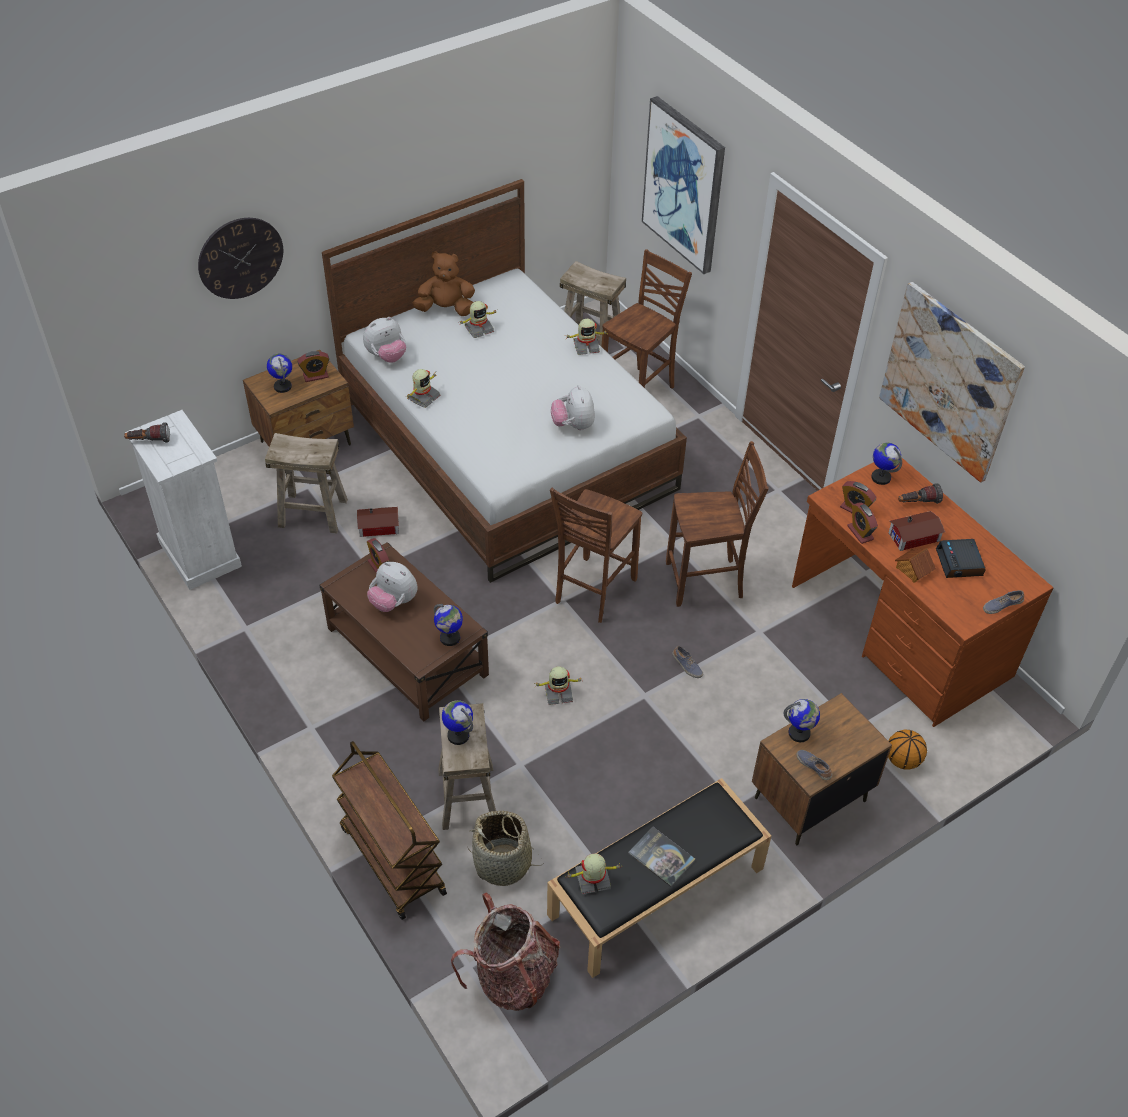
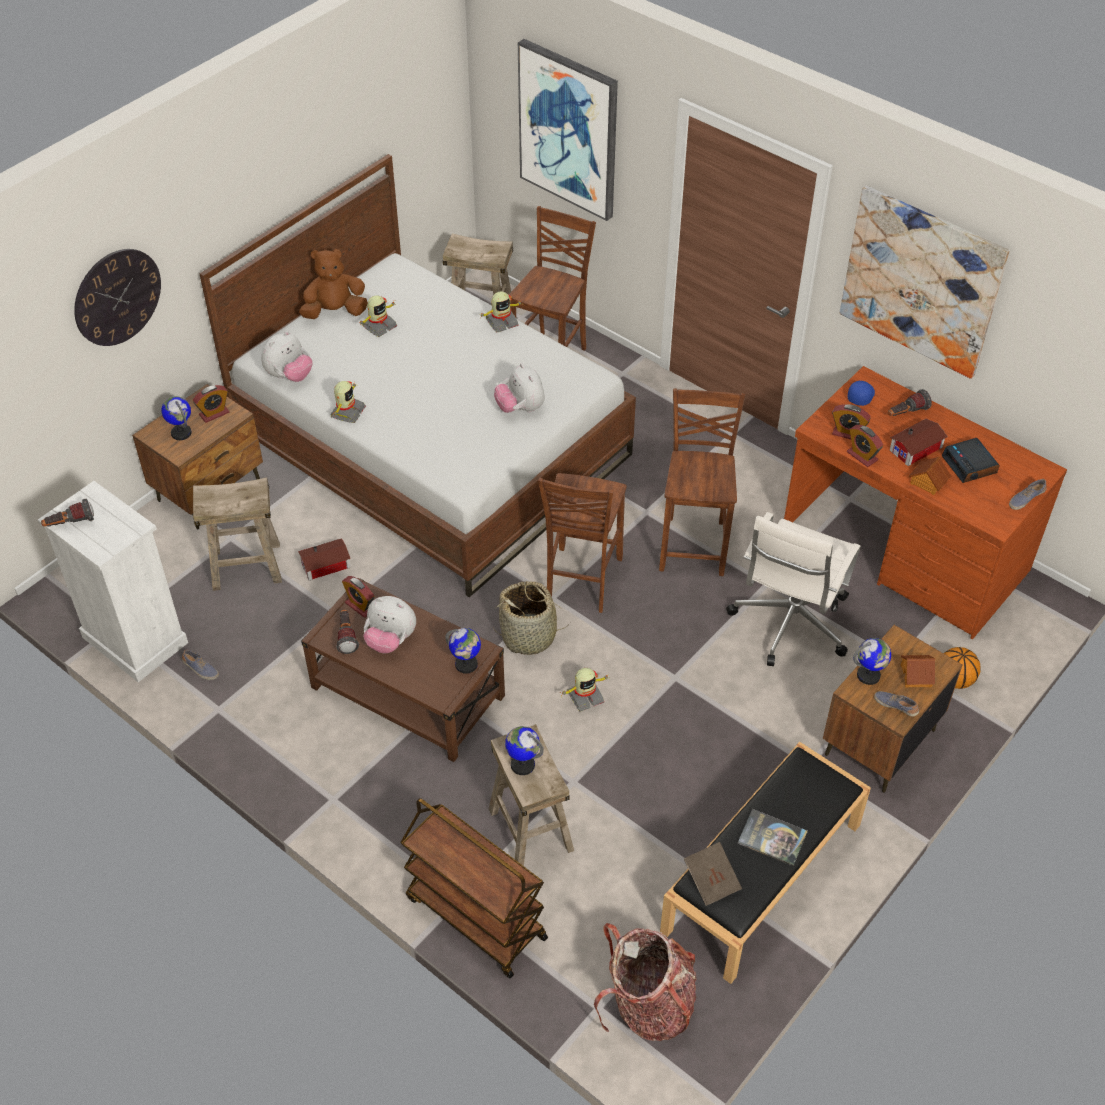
camera: 15 degrees left, 0 degrees up
(358, 590) = (347, 636): none -> flashlight
(503, 863) = (594, 890): basket -> basket (529, 636)
(593, 880) = (712, 880): toy robot -> brown book
(686, 666) = (707, 637): shoe -> shoe (200, 669)
(706, 582) = (694, 545): brown chair -> brown chair turned 60 degrees counterclockwise
(766, 672) = (789, 623): none -> white office chair
(844, 744) = (916, 675): none -> toy house
(881, 477) = (860, 395): globe -> blue cap

